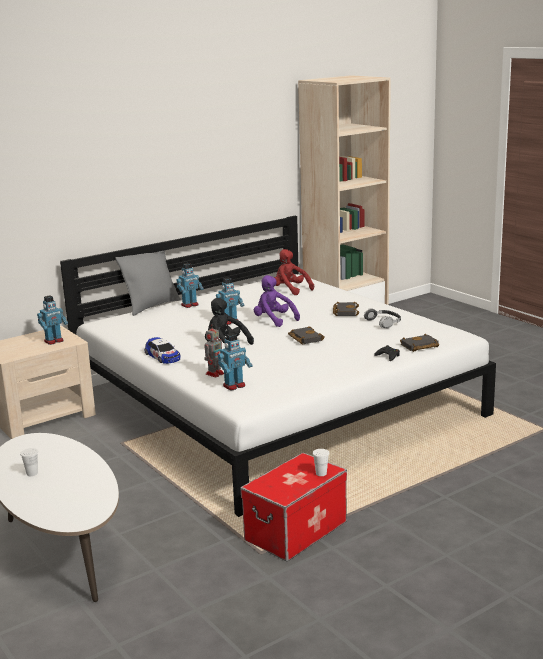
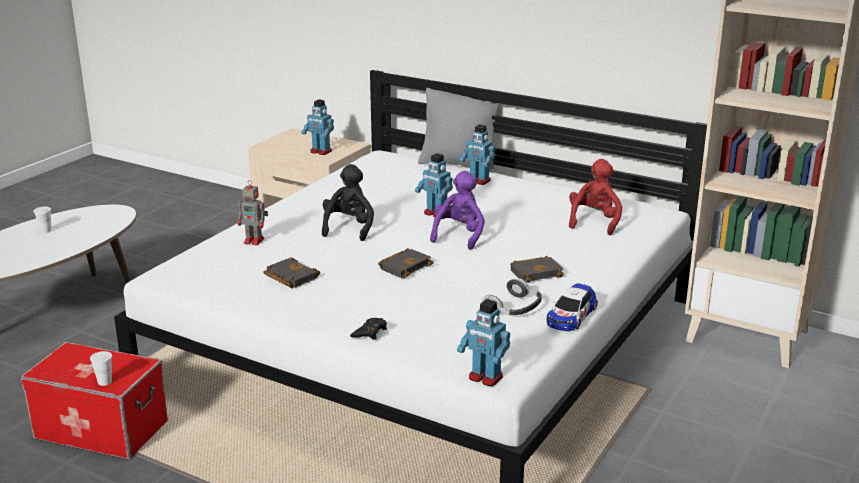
camera: 65 degrees right, 5 degrees up
(163, 356) = (295, 205): toy car -> toy car (571, 316)
(234, 386) = (219, 258): toy robot -> toy robot (485, 377)
(419, 346) = (427, 350): black book -> black book (289, 277)

